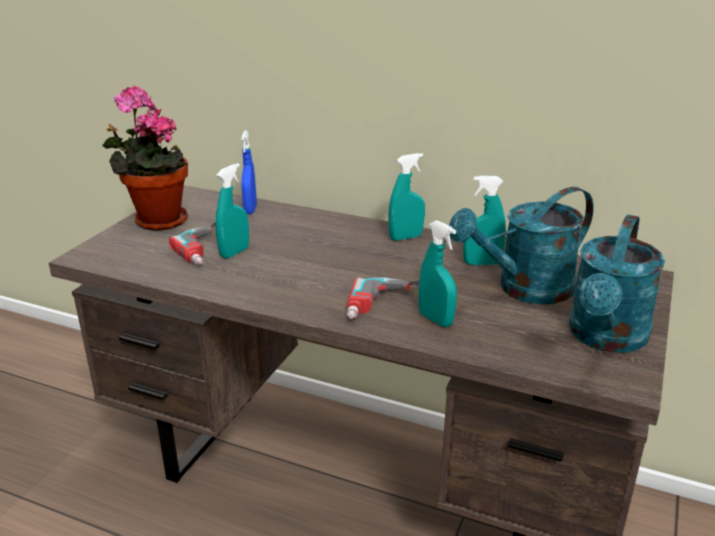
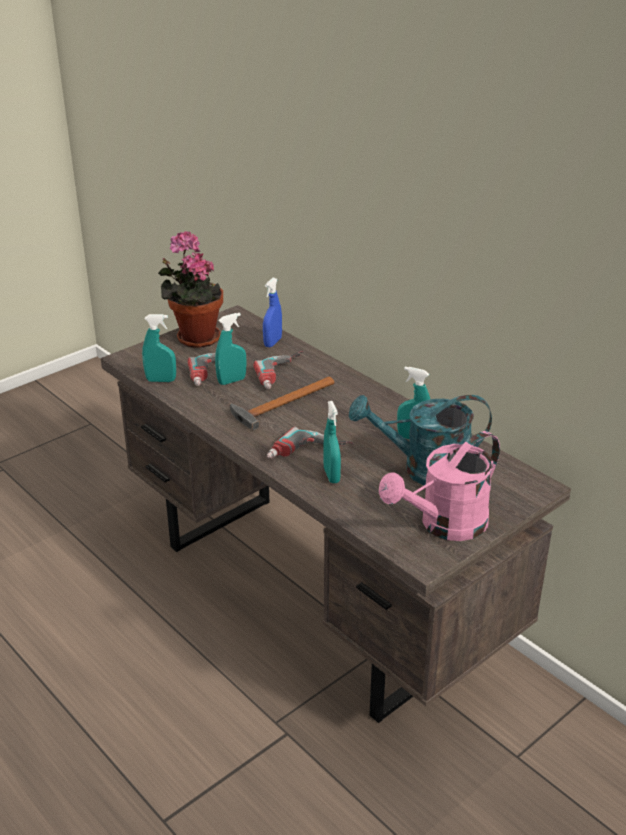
camera: 25 degrees right, 5 degrees up
(289, 234) = (284, 374): none -> power drill
(311, 262) = (281, 404): none -> hammer
(406, 237) = (374, 399): turquoise spray bottle -> turquoise spray bottle (161, 380)
(605, 338) = (444, 525): turquoise watering can -> pink watering can

